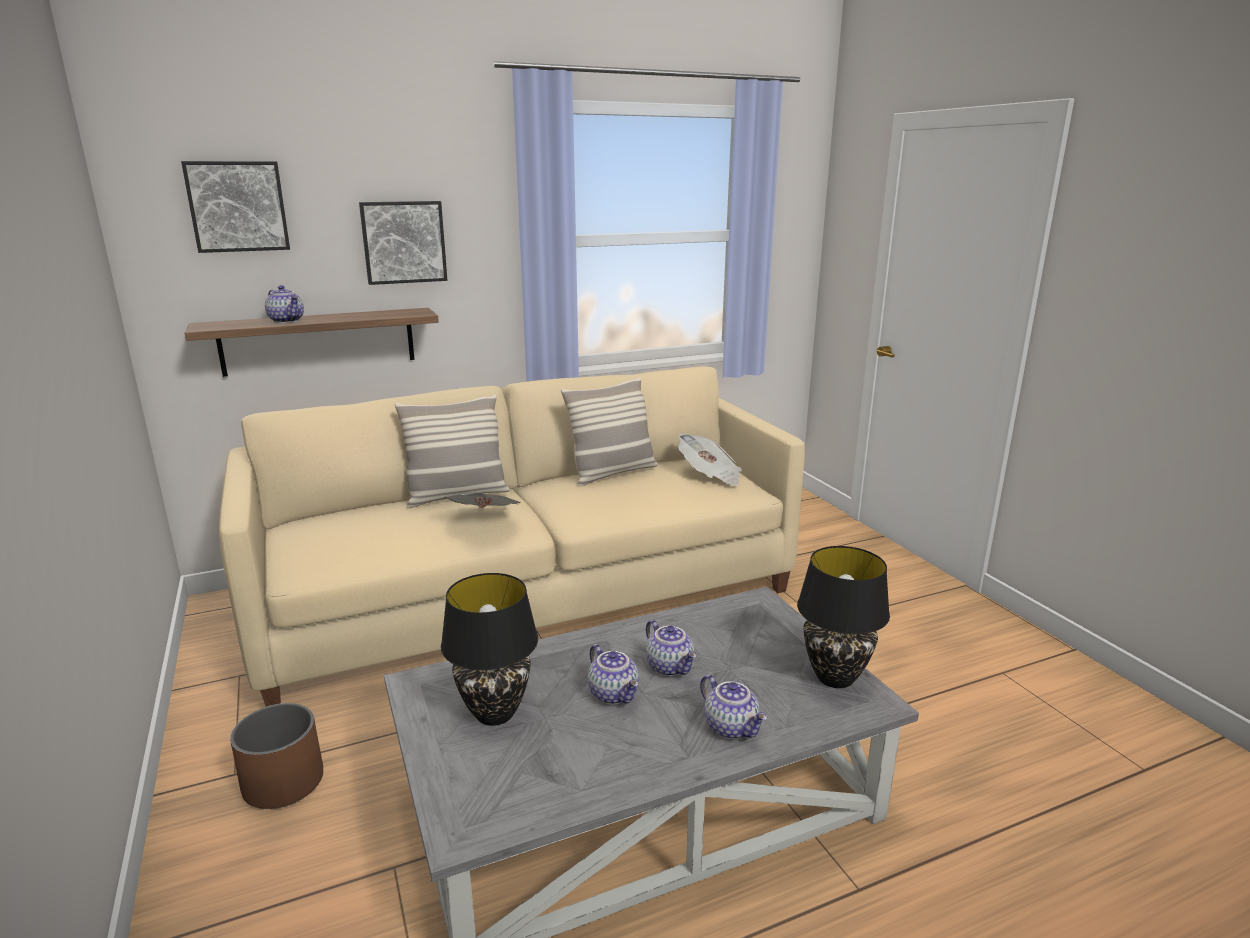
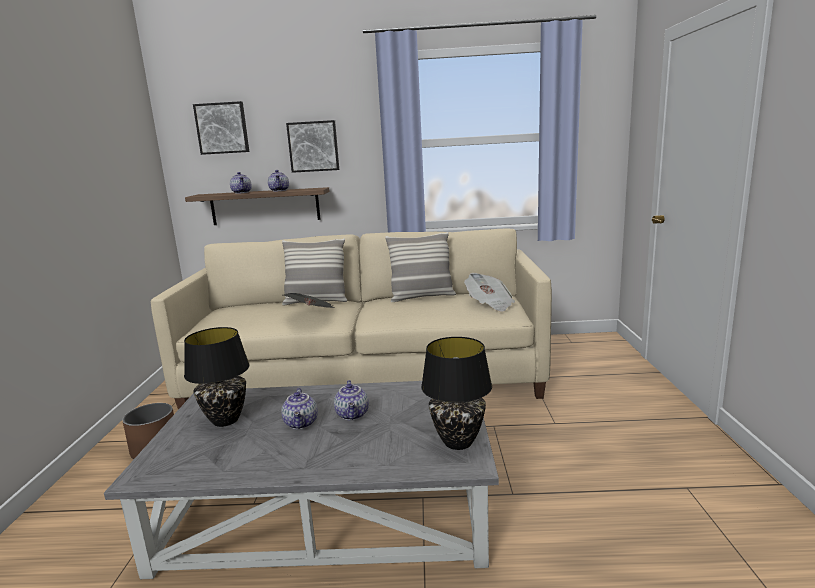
camera: 25 degrees right, 5 degrees down
(732, 727) = (351, 457): teapot -> teapot (280, 190)

